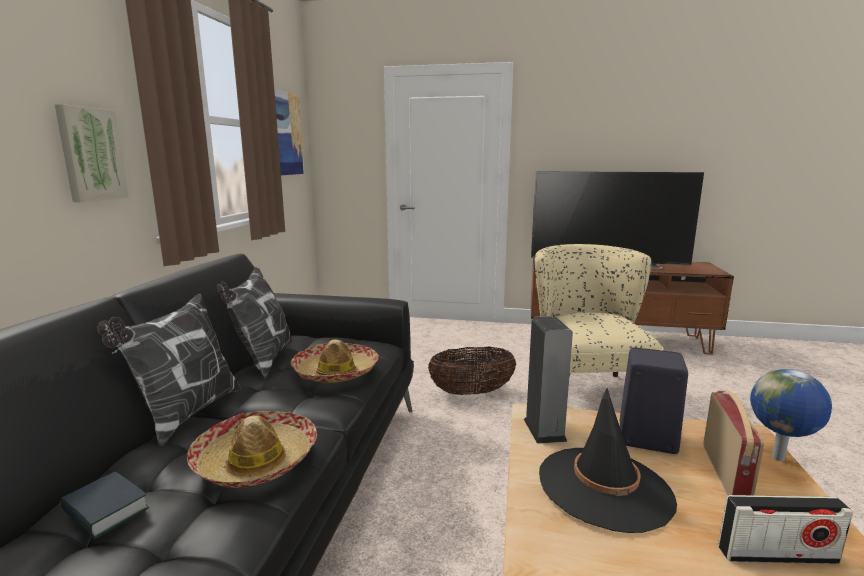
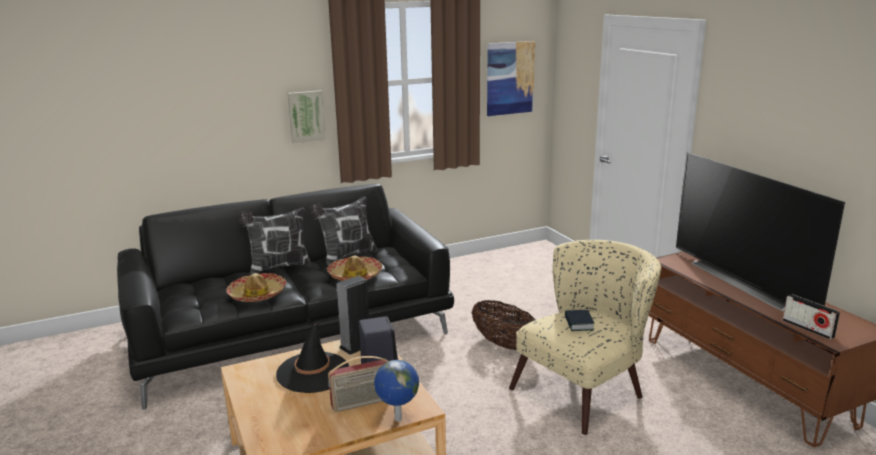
camera: 55 degrees right, 5 degrees up
(106, 511) = (205, 286): book -> book (578, 324)
(777, 555) = (295, 421): radio -> radio (808, 328)

